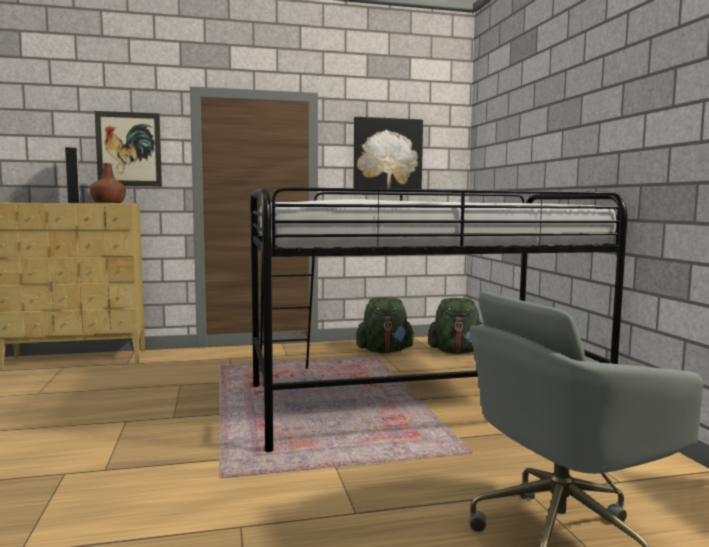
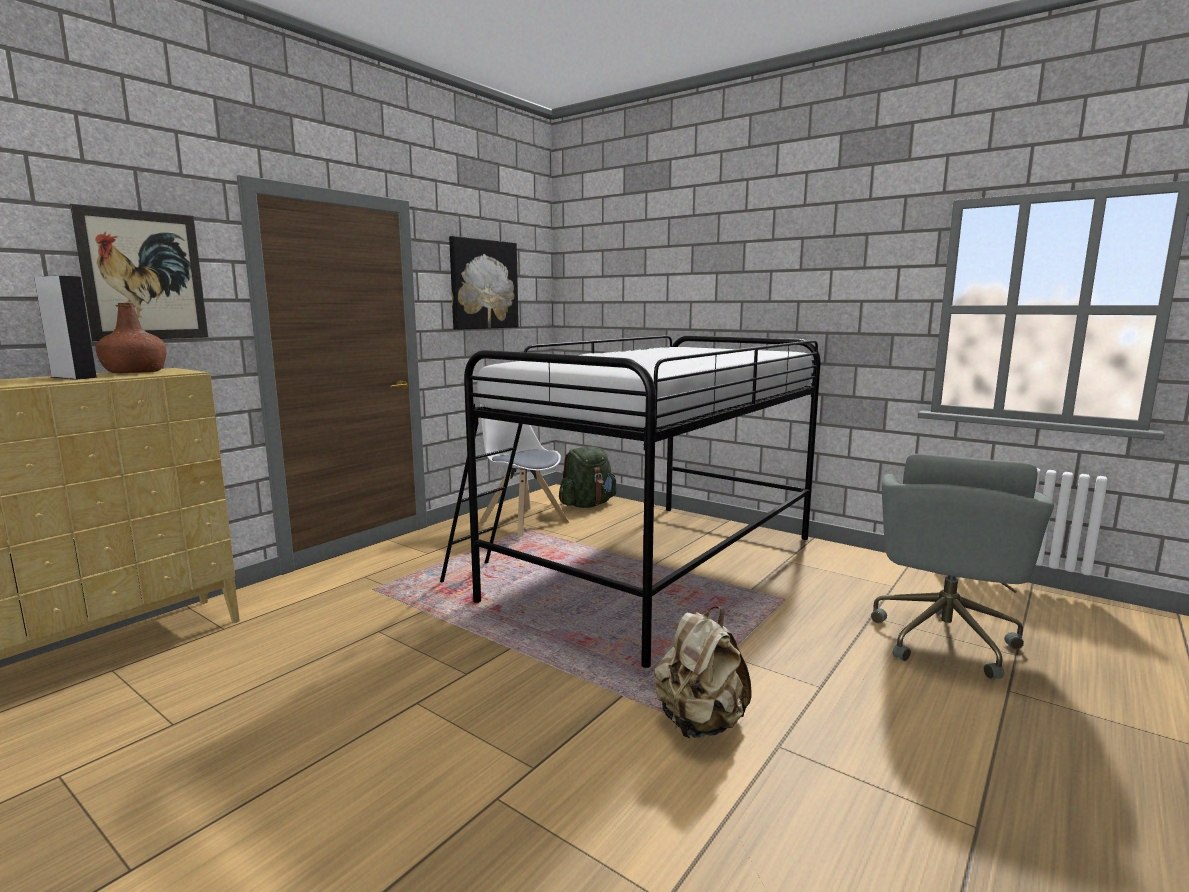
camera: 40 degrees left, 5 degrees up
(226, 492) = (700, 723): none -> beige backpack
(384, 351) = (522, 521): green backpack -> chair

